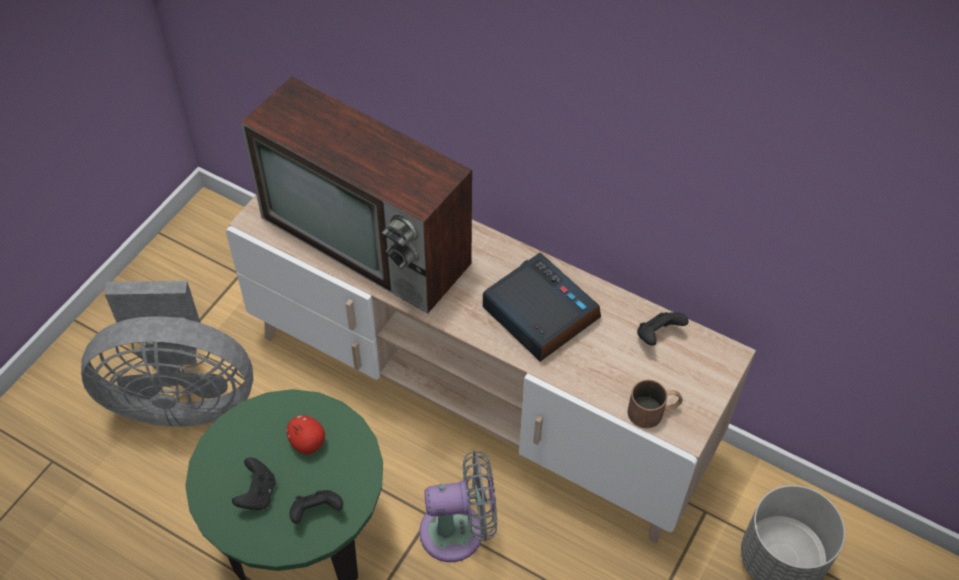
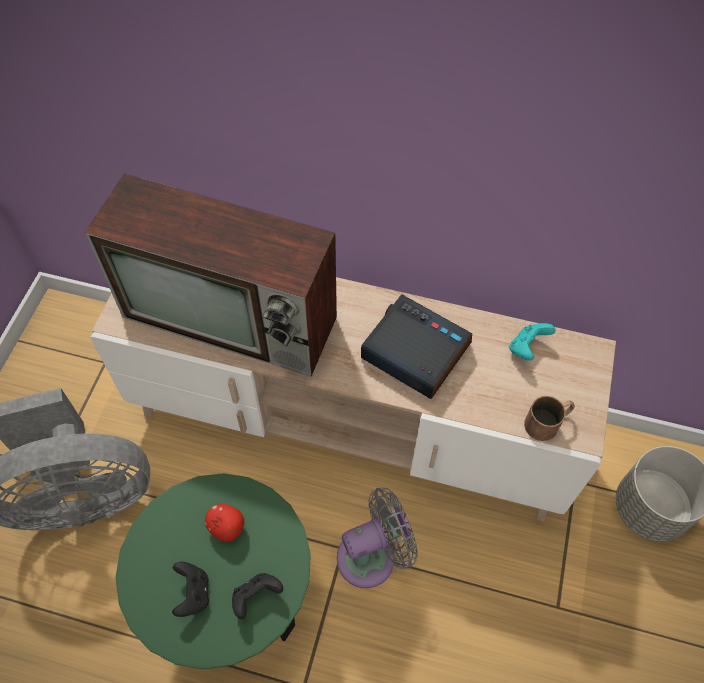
camera: 15 degrees left, 5 degrees up
(657, 336) = (527, 348): black game controller -> turquoise game controller

